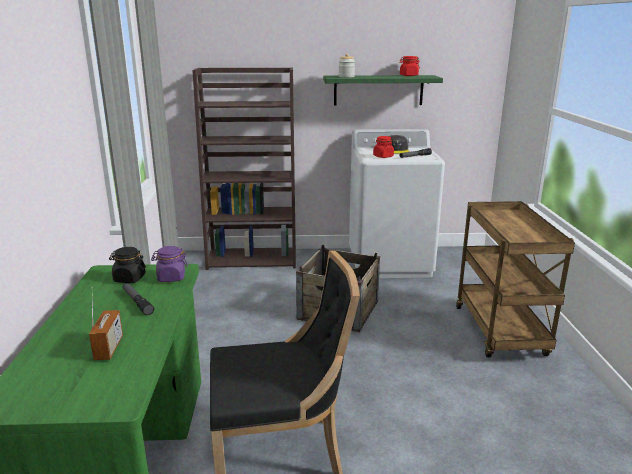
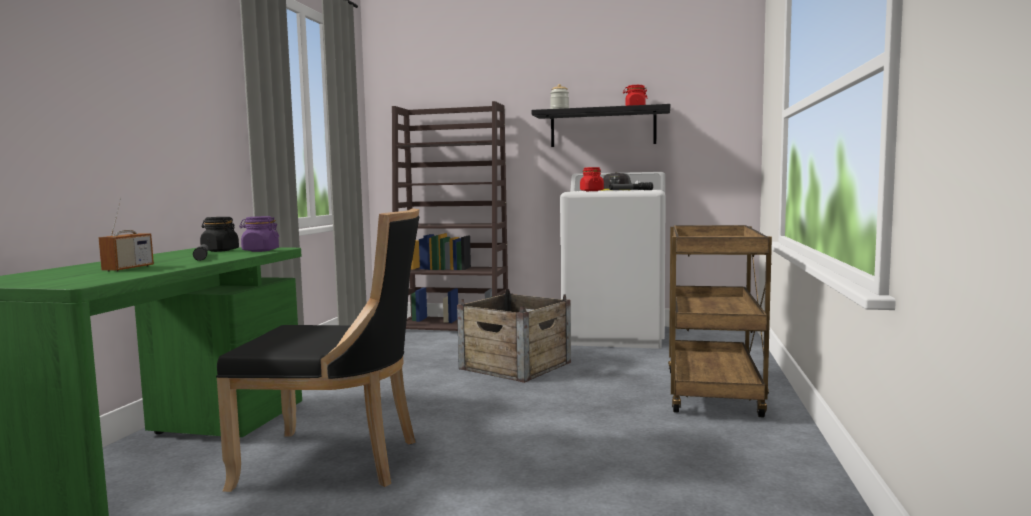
camera: 15 degrees right, 15 degrees down
(378, 90) = (602, 128): green shelf -> black shelf

